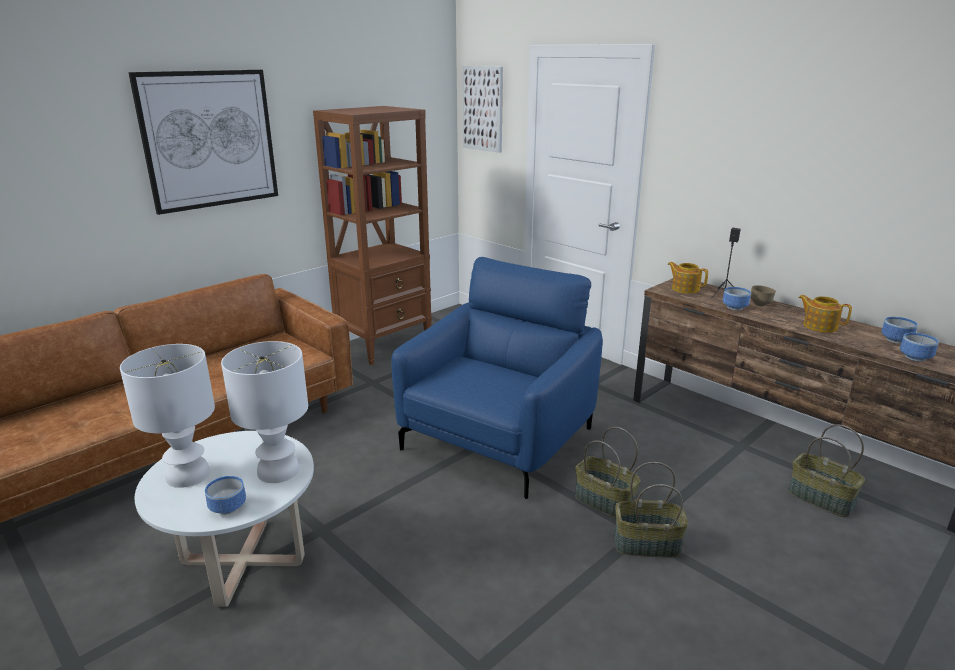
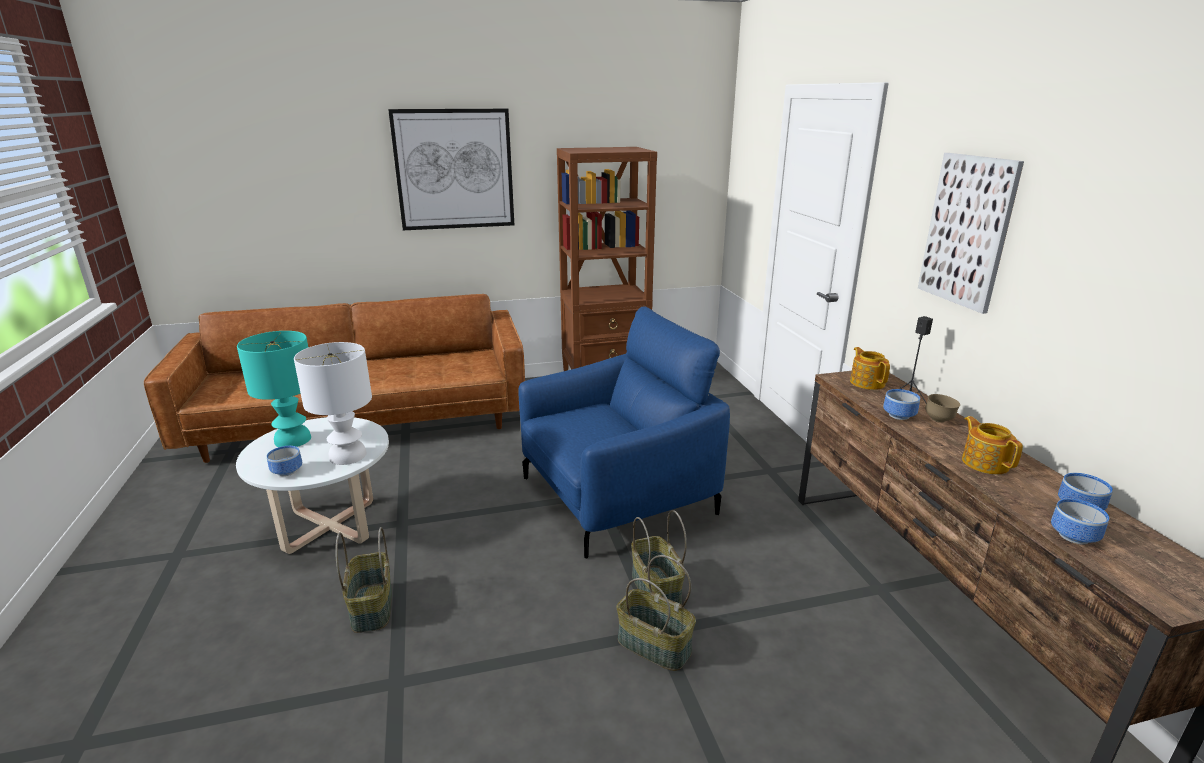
camera: 30 degrees right, 0 degrees up
(187, 474) = (292, 439): white table lamp -> turquoise table lamp
(483, 109) = (747, 154): picture -> picture (967, 231)
(819, 499) = (917, 684): basket -> basket (371, 607)

